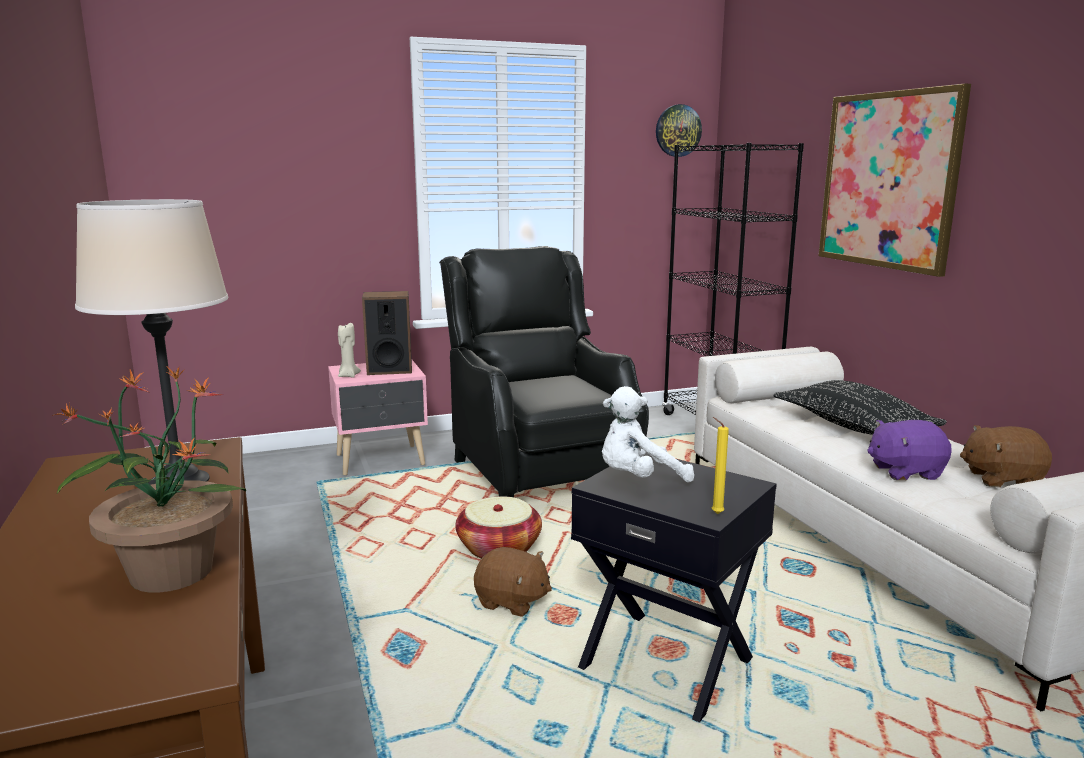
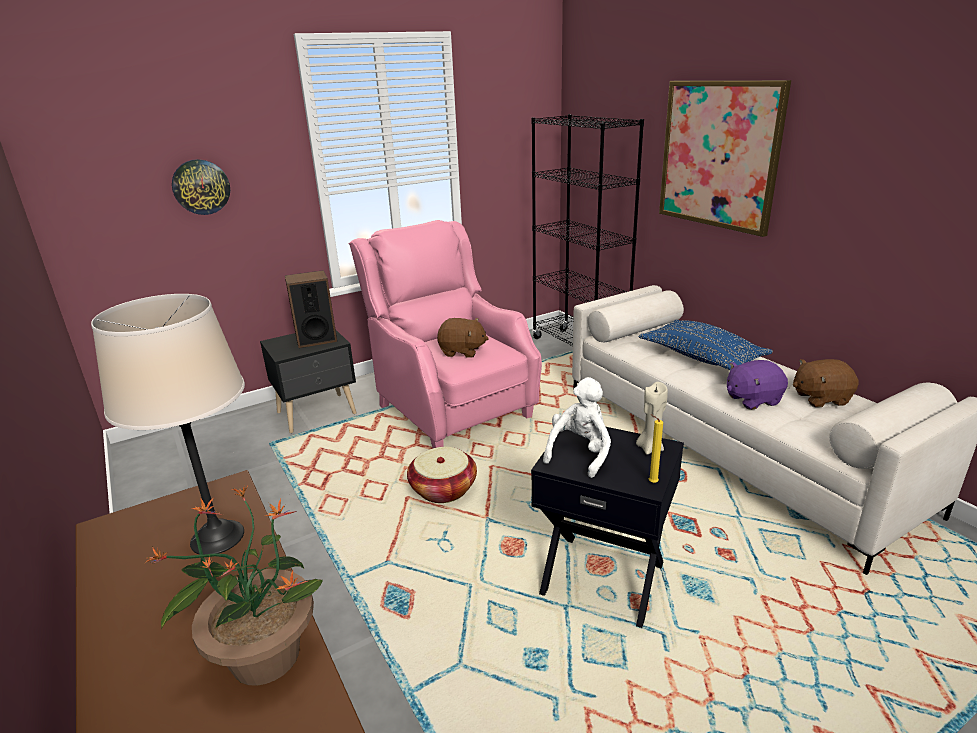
camera: 10 degrees left, 10 degrees up
(348, 376) = (282, 350): beige candle -> beige candle (650, 448)
(382, 460) = (318, 413): pink nightstand -> black nightstand
(512, 602) = (469, 540): brown plush toy -> brown plush toy (462, 351)
(538, 472) = (452, 409): black armchair -> pink armchair
(638, 479) = (580, 453): white plush toy -> white plush toy turned 150 degrees clockwise
(678, 130) = (530, 102): wall clock -> wall clock (201, 187)
(853, 426) = (701, 357): black pillow -> blue pillow

